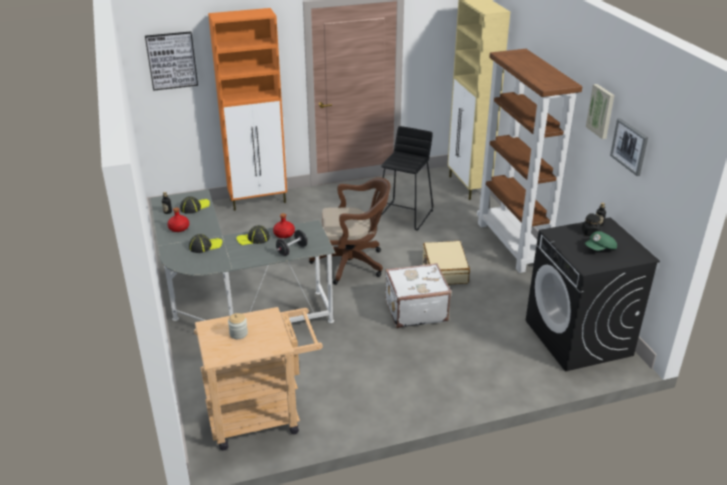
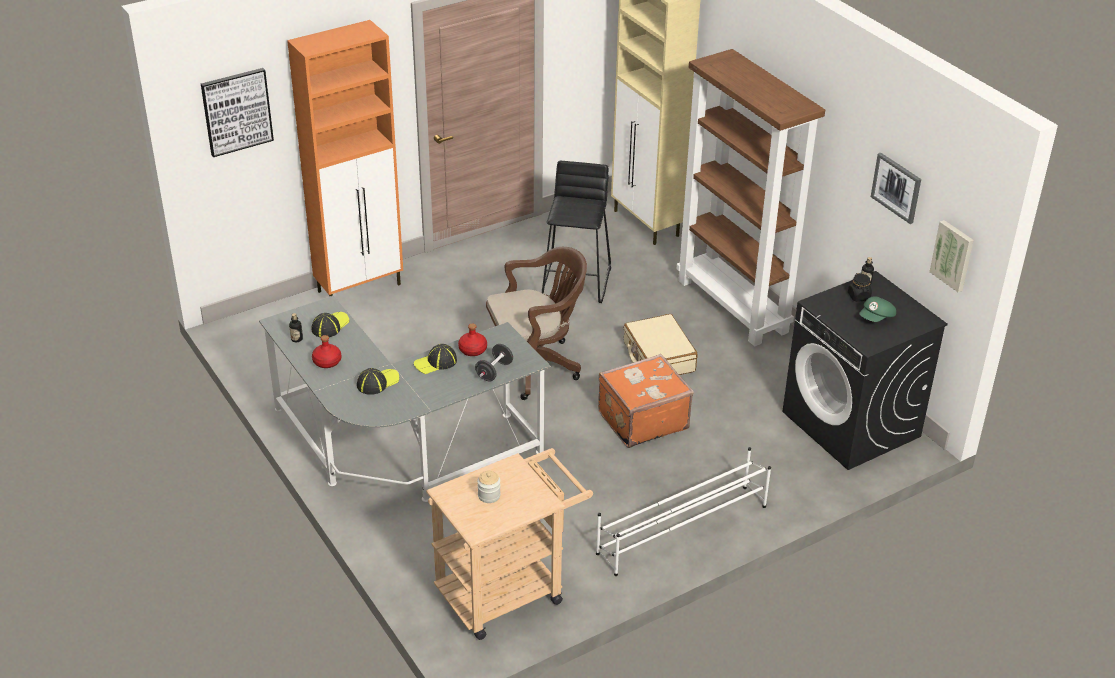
camera: 15 degrees left, 5 degrees up
(414, 394) = (681, 530): none -> white shoe rack
(415, 310) = (642, 420): white suitcase -> orange suitcase
(601, 111) = (853, 141): picture -> picture (953, 255)

